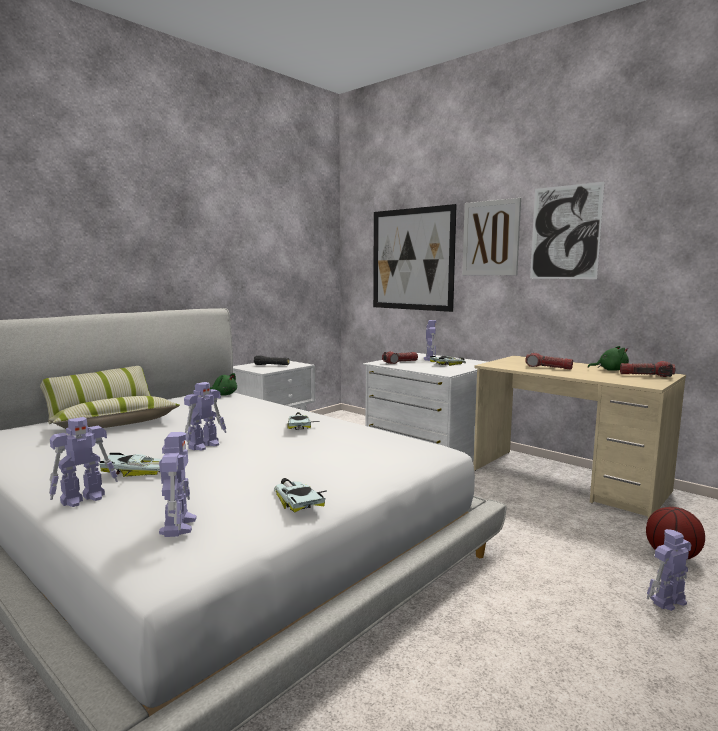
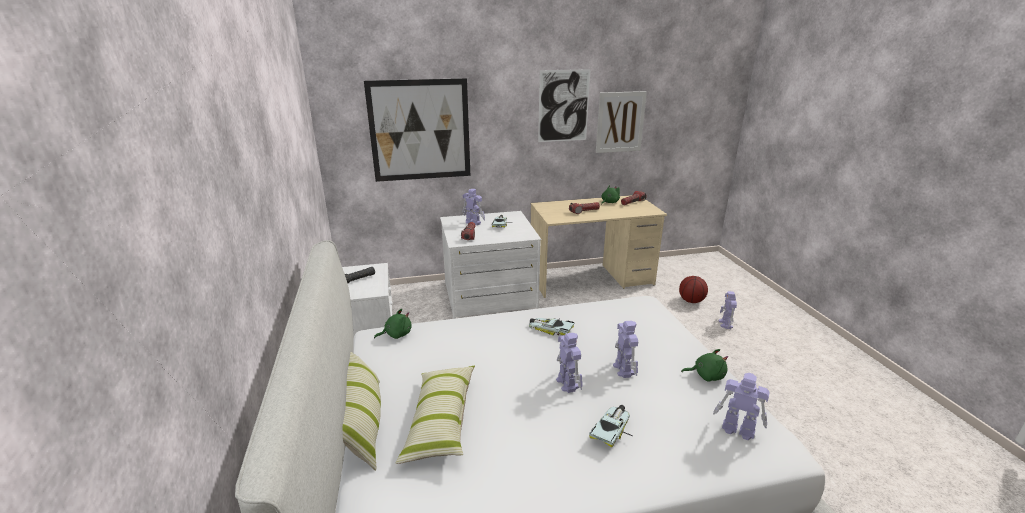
camera: 55 degrees left, 15 degrees up
(84, 498) = (653, 468): toy robot -> toy robot (623, 369)
(298, 500) = (706, 375): toy car -> green plush toy
(491, 238) = (503, 110): picture -> picture (620, 122)

